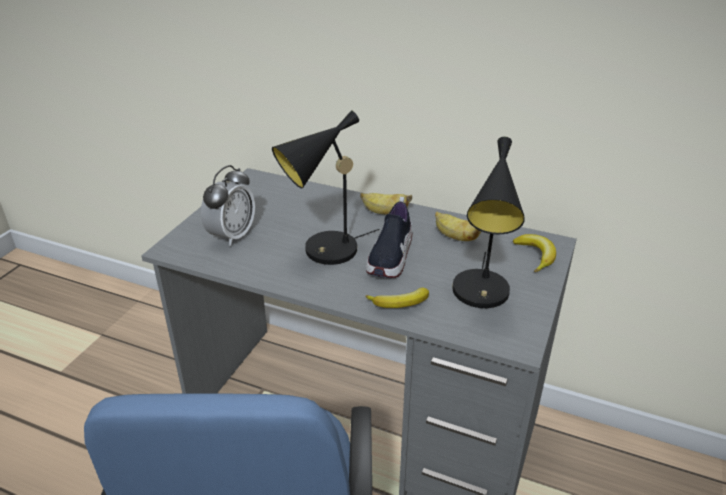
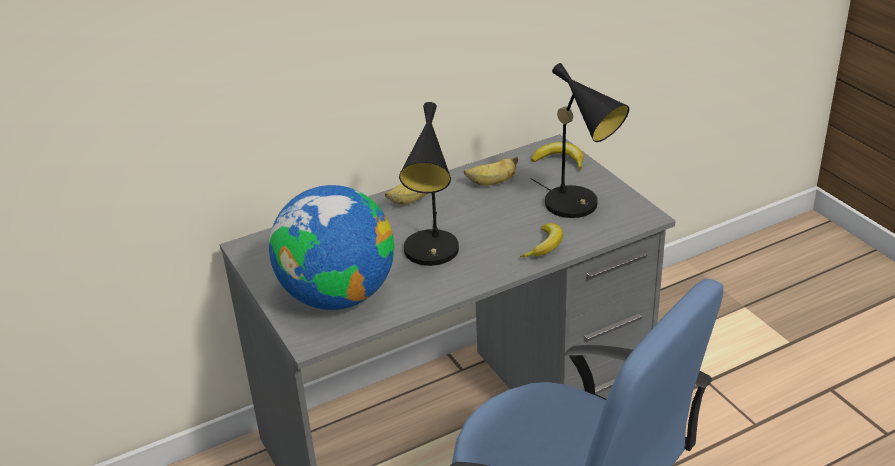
camera: 50 degrees left, 0 degrees up
(232, 236) = (337, 296): alarm clock -> globe
(390, 257) = (480, 224): shoe -> none

